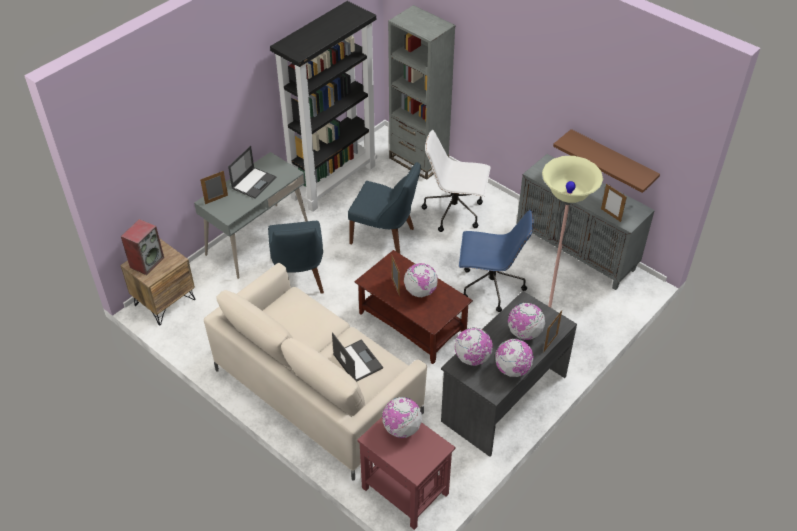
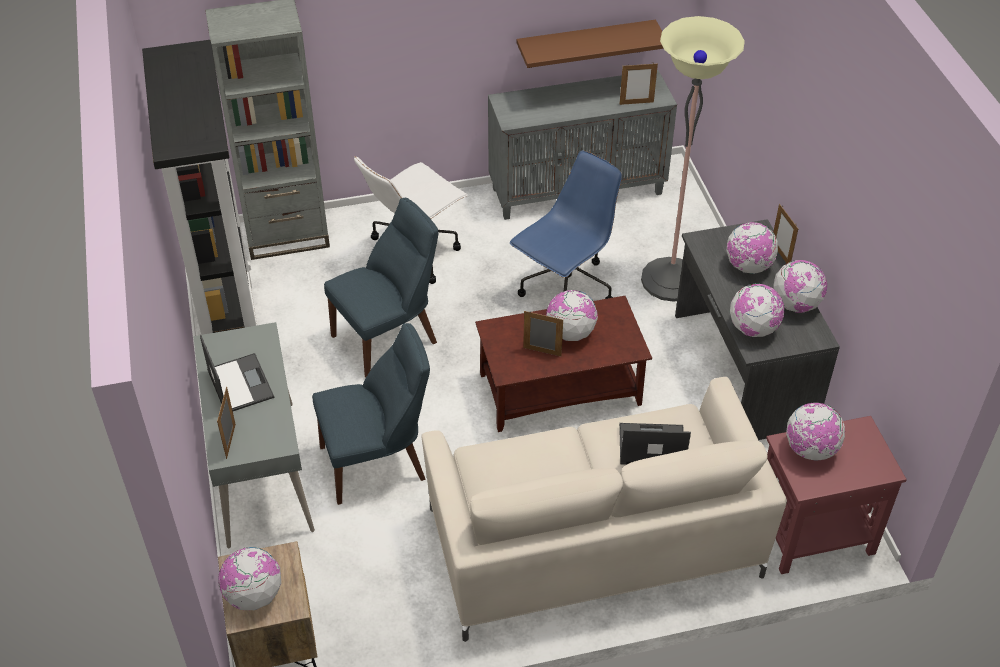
camera: 55 degrees left, 0 degrees up
(147, 262) = (253, 595): speaker -> globe
(299, 278) = (378, 462): blue chair -> blue chair turned 45 degrees counterclockwise

